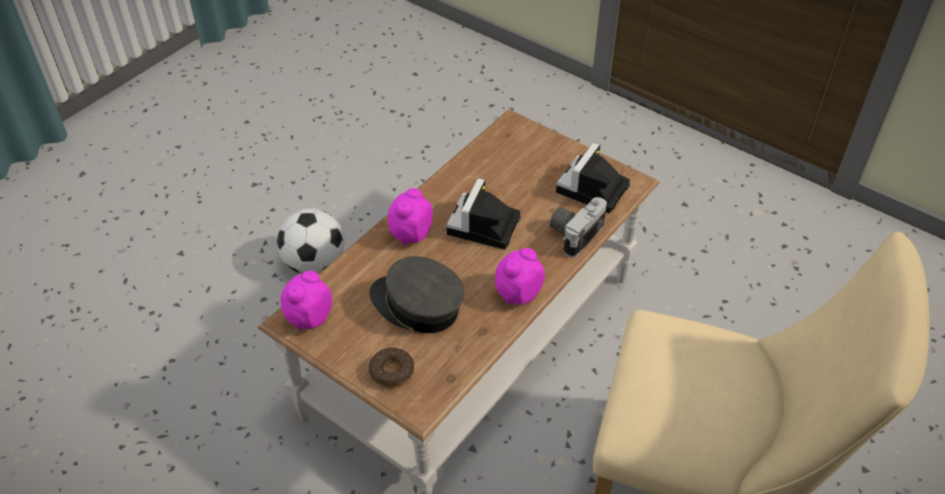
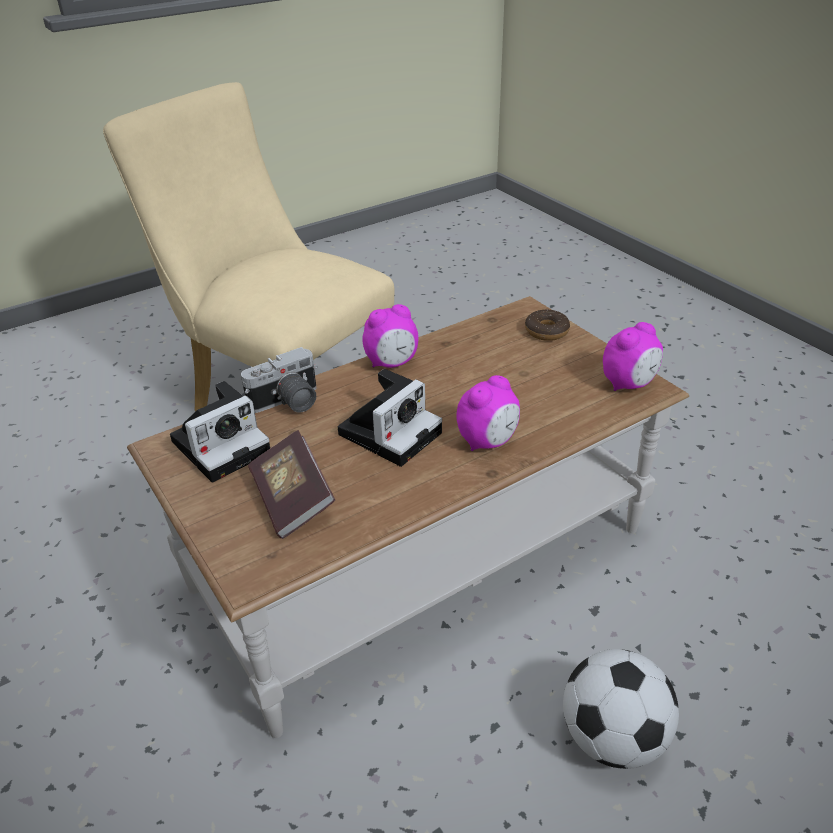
camera: 160 degrees left, 10 degrees down
(417, 305) = (505, 373): grey cap -> none
(518, 166) = (292, 499): none -> book

